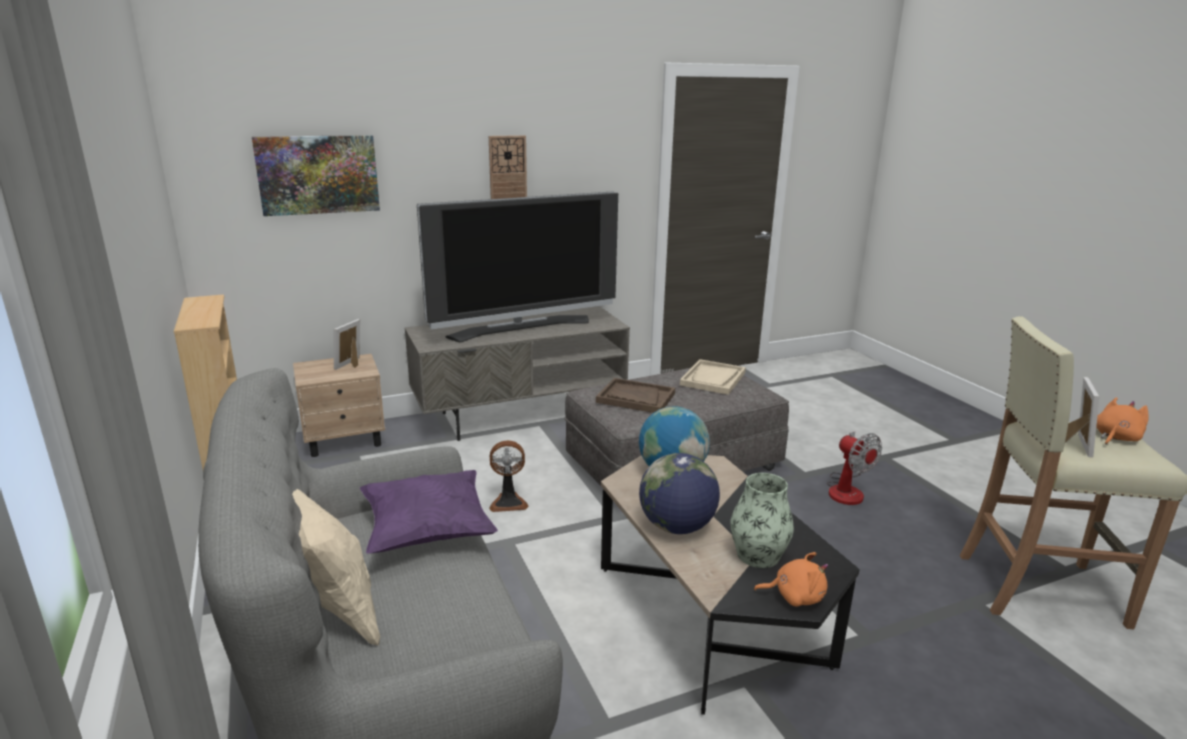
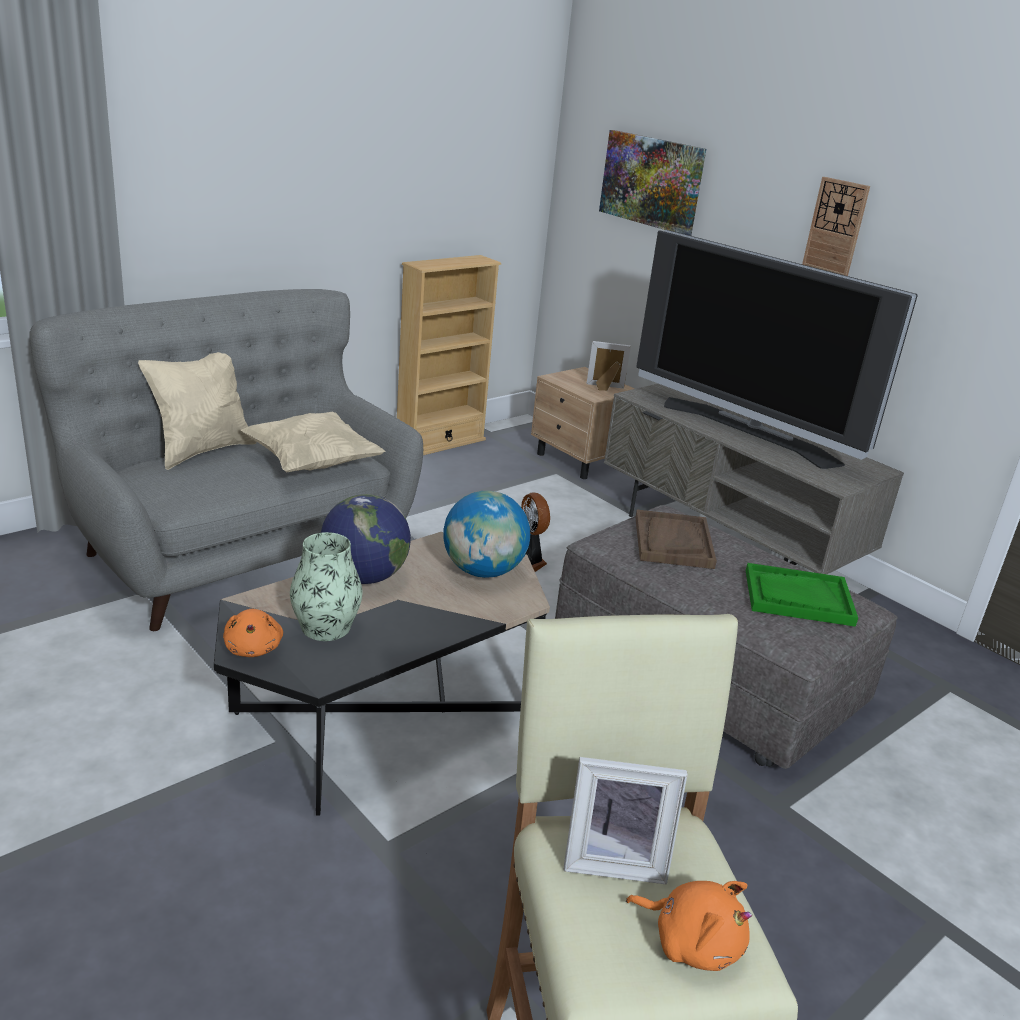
camera: 70 degrees right, 5 degrees up
(428, 532) = (312, 464): purple pillow -> beige pillow
(713, 379) = (798, 597): beige tray -> green tray
(846, 489) = (768, 856): fan -> none

